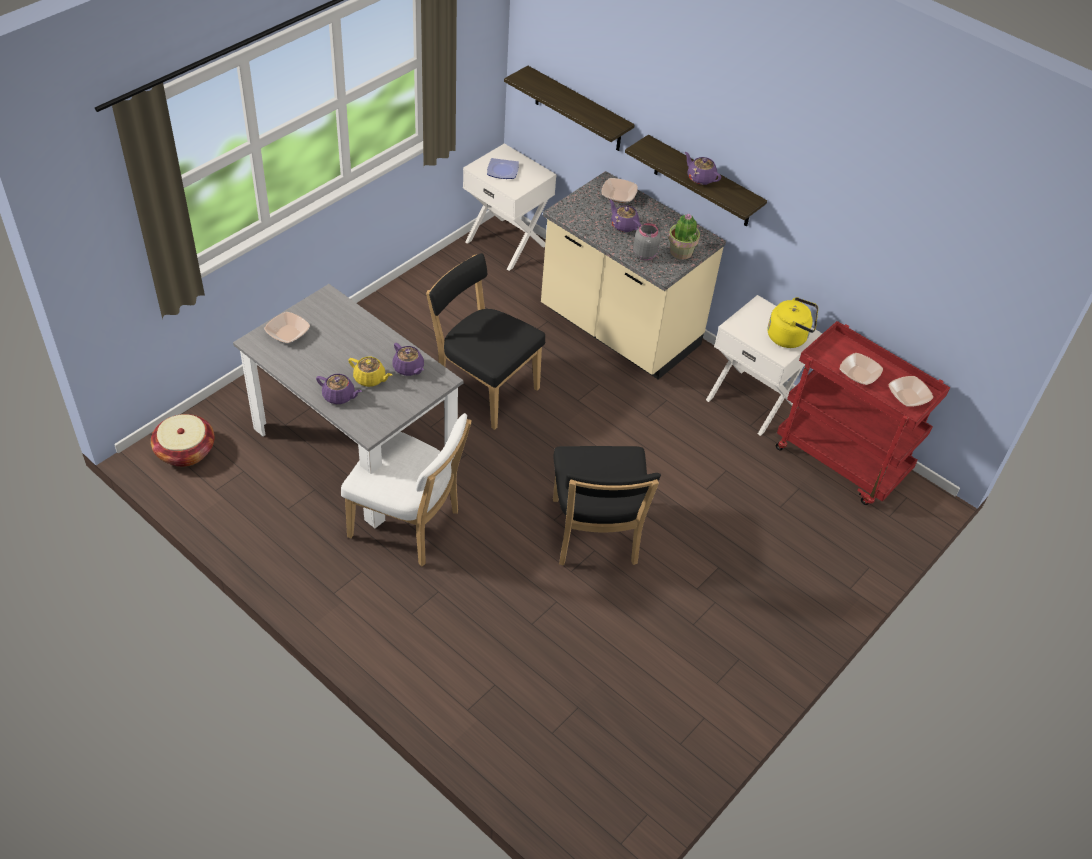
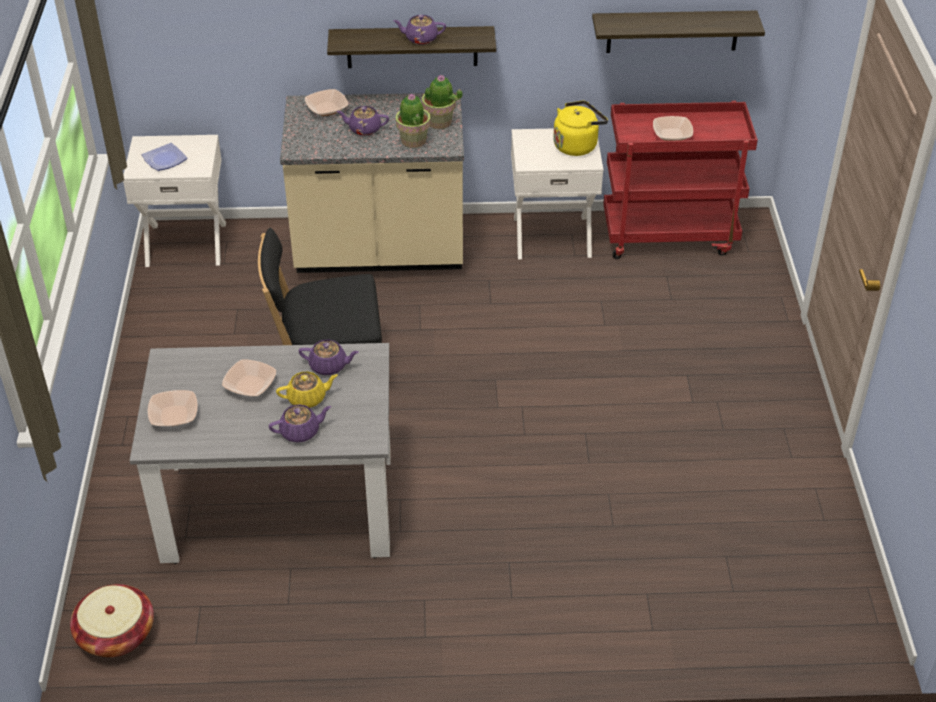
camera: 40 degrees left, 5 degrees down
(409, 526) = (415, 532): white chair -> none
(578, 110) = (227, 47): shelf -> shelf (672, 31)
(594, 536) = (571, 422): black chair -> none
(645, 254) = (413, 141): grey jar -> potted plant
(908, 397) = (723, 128): bowl -> bowl (250, 385)

